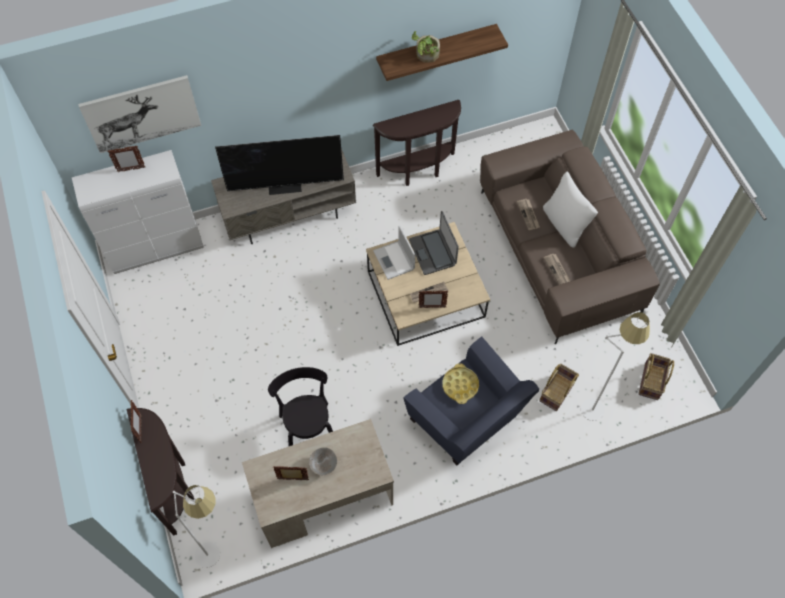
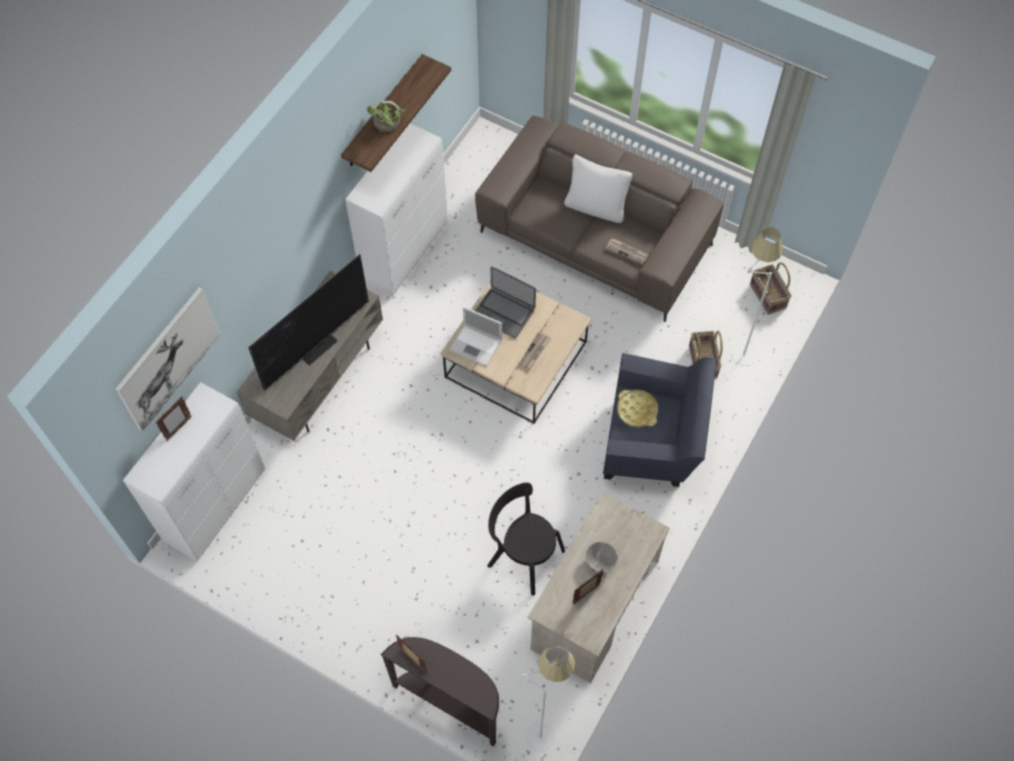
camera: 40 degrees left, 0 degrees up
(418, 171) = (405, 251): brown console table -> white cabinet
(432, 307) = (548, 362): picture frame -> none
(528, 215) = (558, 220): newspaper -> none

